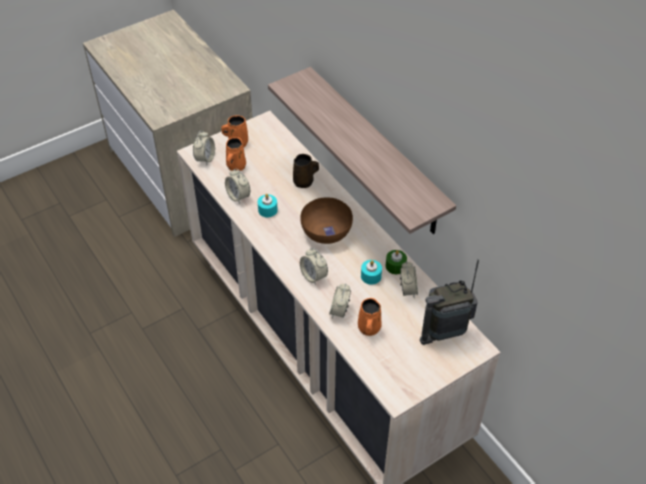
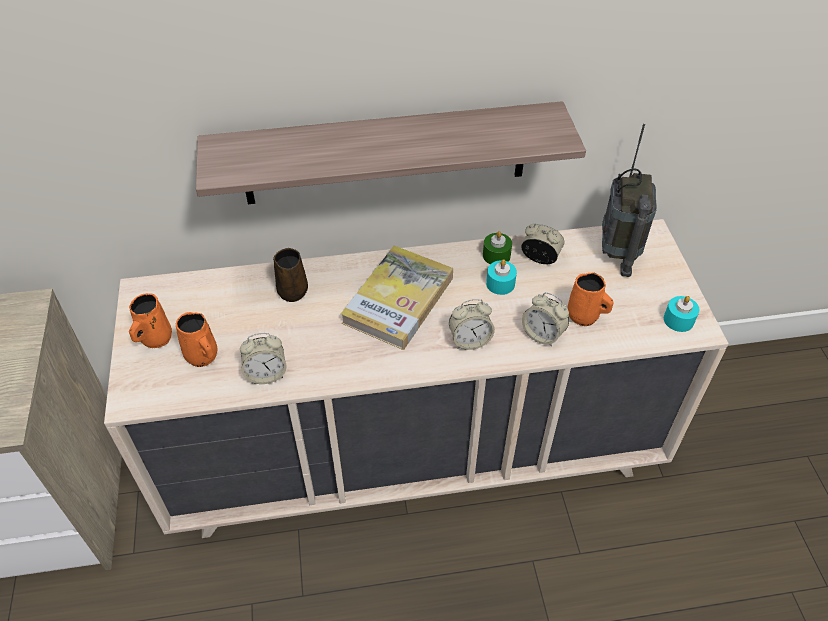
camera: 65 degrees left, 0 degrees up
(205, 158) = (155, 389): alarm clock -> none
(267, 210) = (317, 348): turquoise candle -> turquoise candle (678, 320)
(326, 231) = (398, 300): brown bowl -> book

